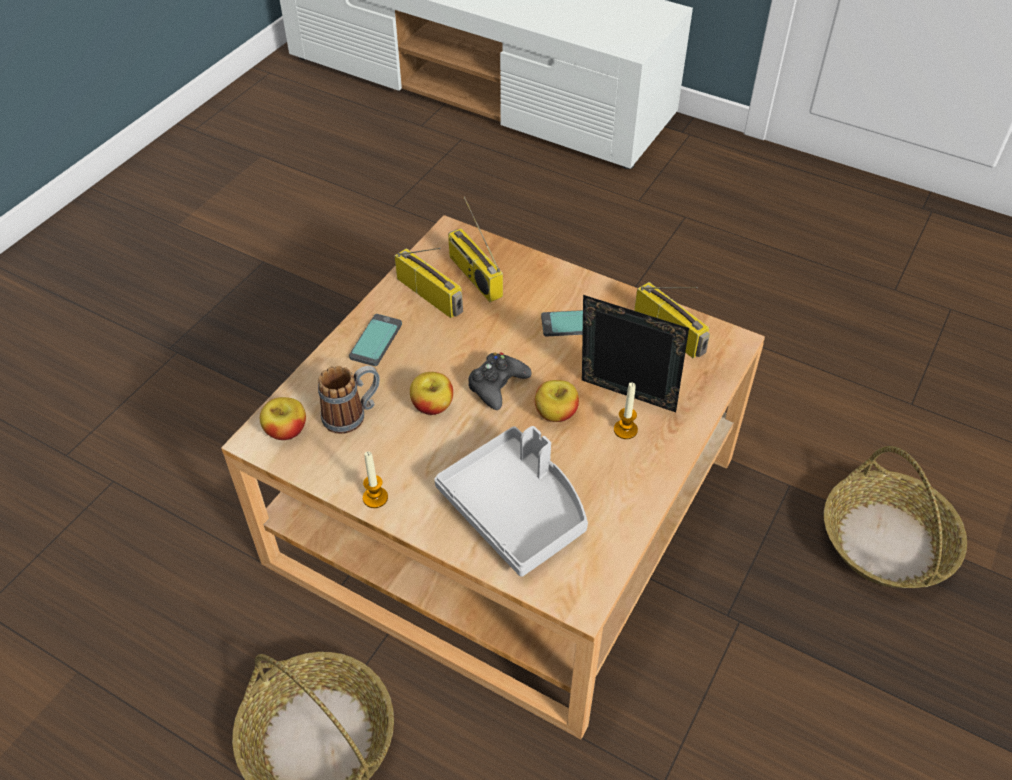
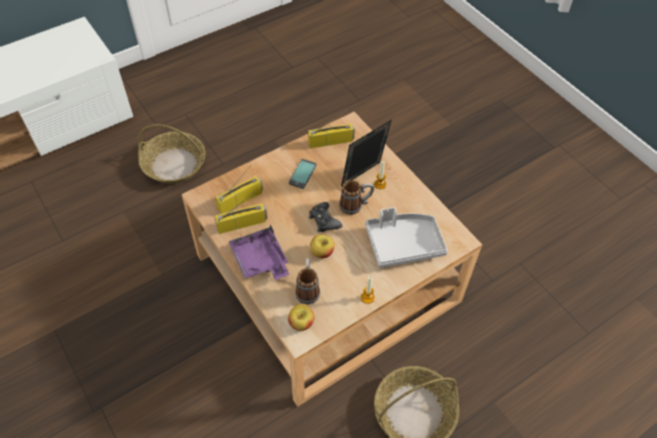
camera: 65 degrees left, 5 degrees up
(375, 341) = (260, 260): phone -> purple tray
(473, 275) = (240, 200): radio -> radio turned 150 degrees clockwise
(555, 413) = (355, 205): apple -> mug
(887, 542) = (422, 148): basket -> basket (174, 164)

